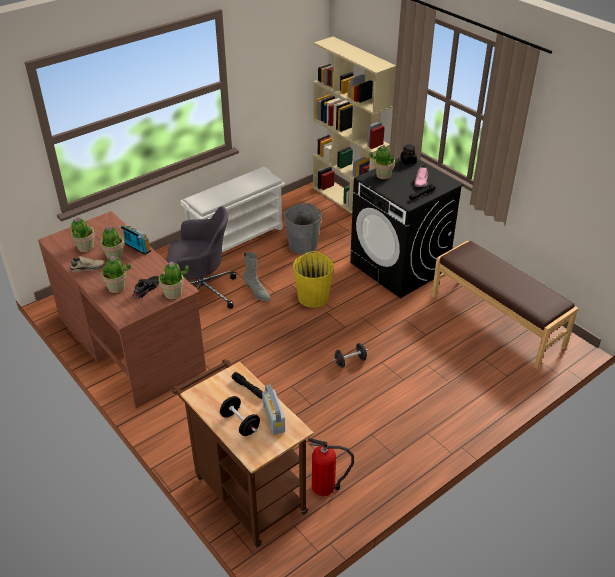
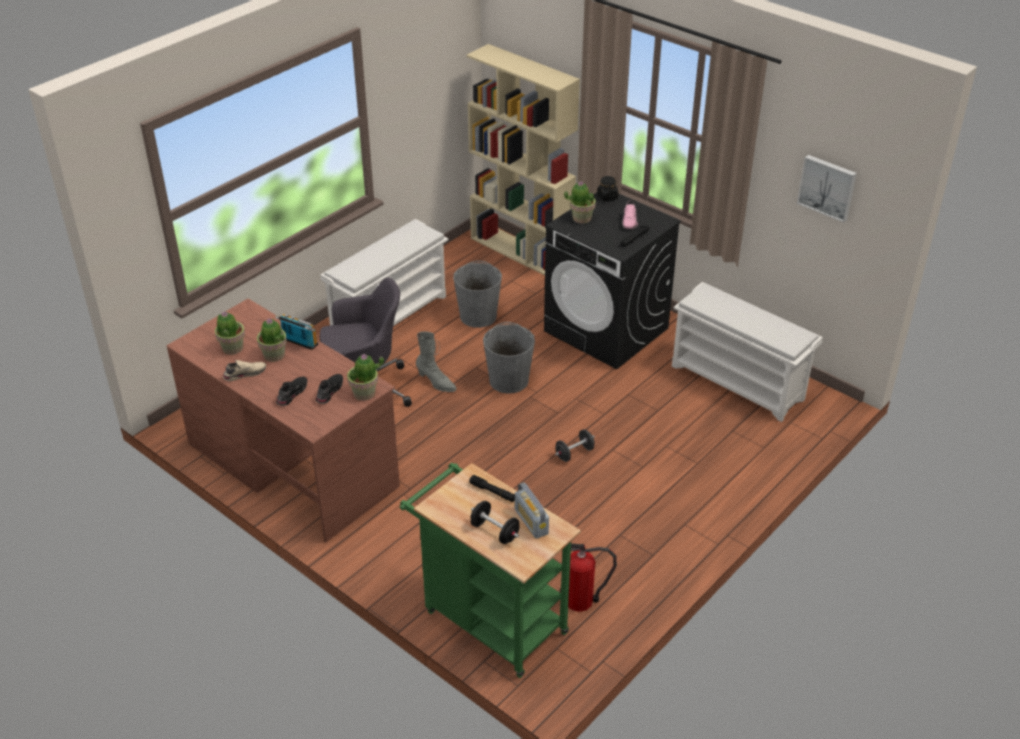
camera: 10 degrees left, 0 degrees up
(117, 287) = (291, 394): potted plant -> black shoe
(245, 490) = (489, 618): brown cart -> green cart
(313, 297) = (509, 380): yellow bucket -> grey bucket
(497, 320) = (739, 382): brown bench -> white shoe rack
(583, 164) = (827, 187): none -> picture

